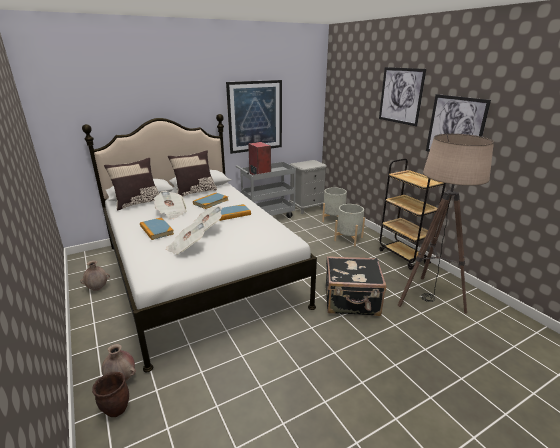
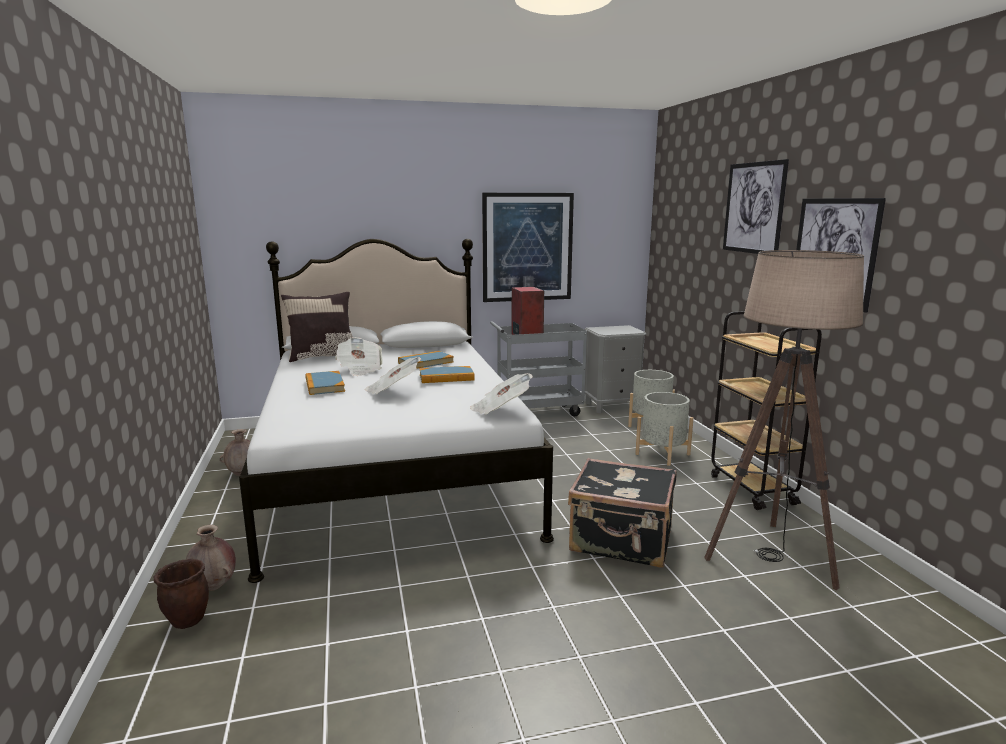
camera: 15 degrees right, 10 degrees down
(186, 247) = (350, 406): newspaper -> newspaper (500, 409)
(195, 192) = (412, 351): pillow -> none

